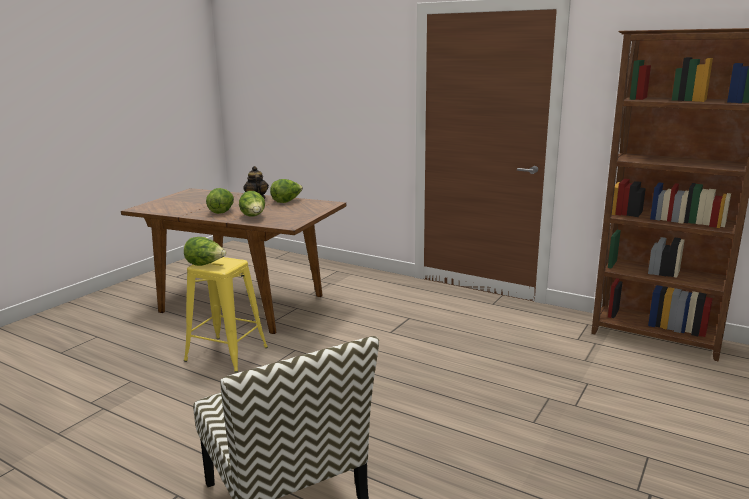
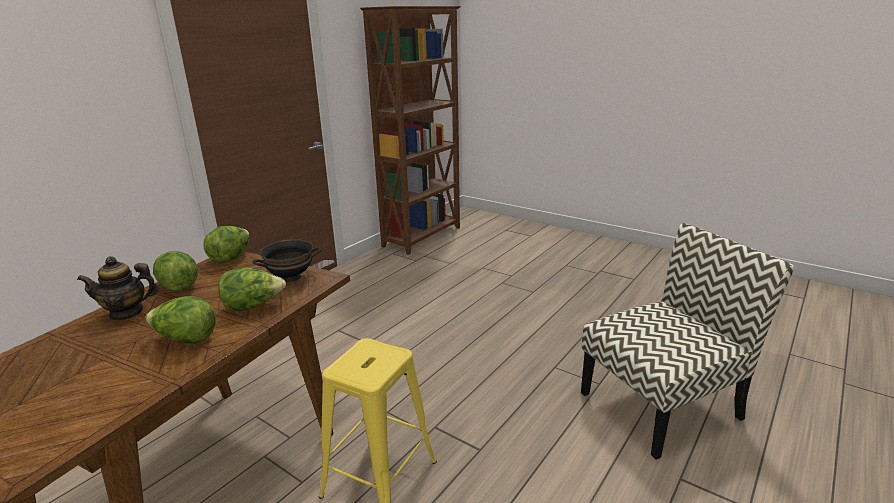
camera: 85 degrees left, 5 degrees up
(205, 265) = (369, 372): lettuce -> lettuce (231, 258)
(292, 219) = (291, 277): none -> black bowl

